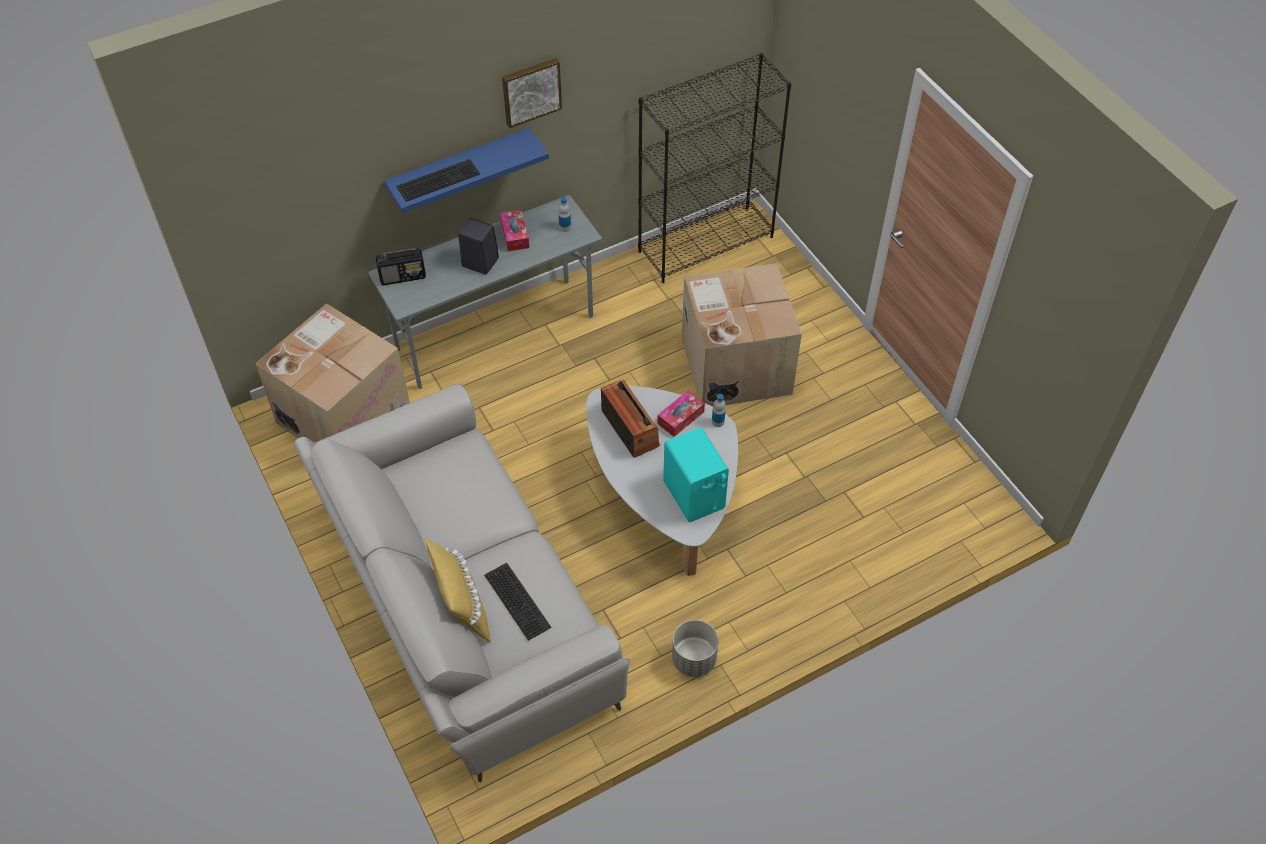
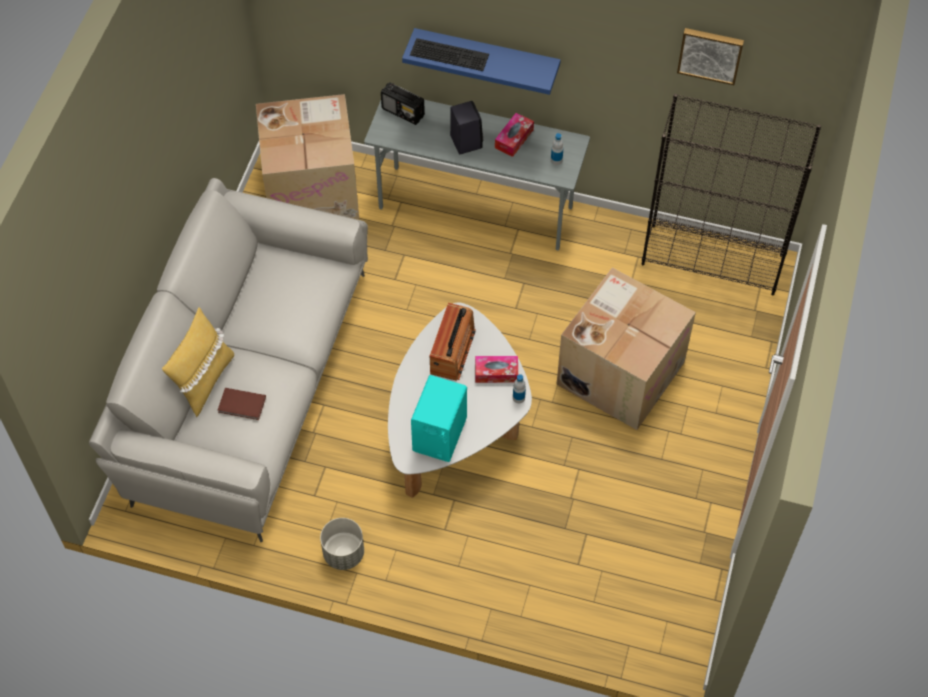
camera: 45 degrees right, 5 degrees up
(519, 601) = (242, 405): keyboard -> brown book
(531, 91) = (567, 30): picture -> picture (710, 54)

